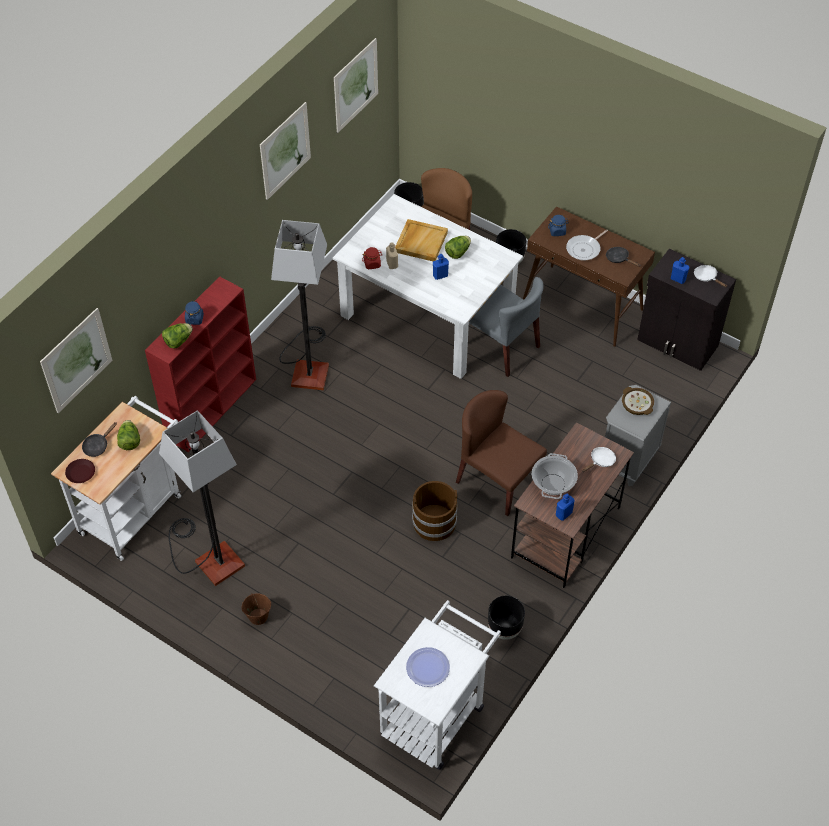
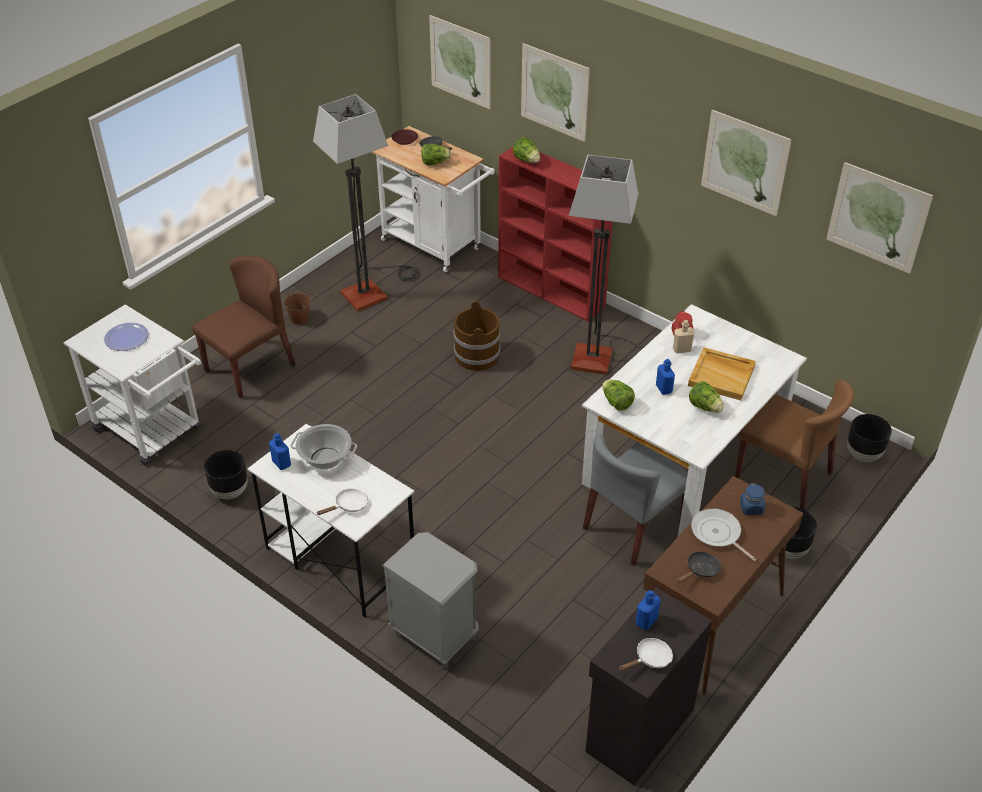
camera: 95 degrees right, 10 degrees down
(156, 277) = (554, 92): none -> picture
(194, 319) = (555, 169): blue jar -> none
(434, 522) = (378, 445): brown bucket -> brown bucket (477, 355)
(460, 303) = (616, 403): none -> lettuce
(497, 481) = (425, 503): brown chair -> brown chair (250, 367)
(565, 533) = (339, 558): brown desk -> white desk
(600, 461) = (348, 506): white frying pan -> white frying pan turned 90 degrees counterclockwise
(637, 404) = (441, 564): bowl -> none

